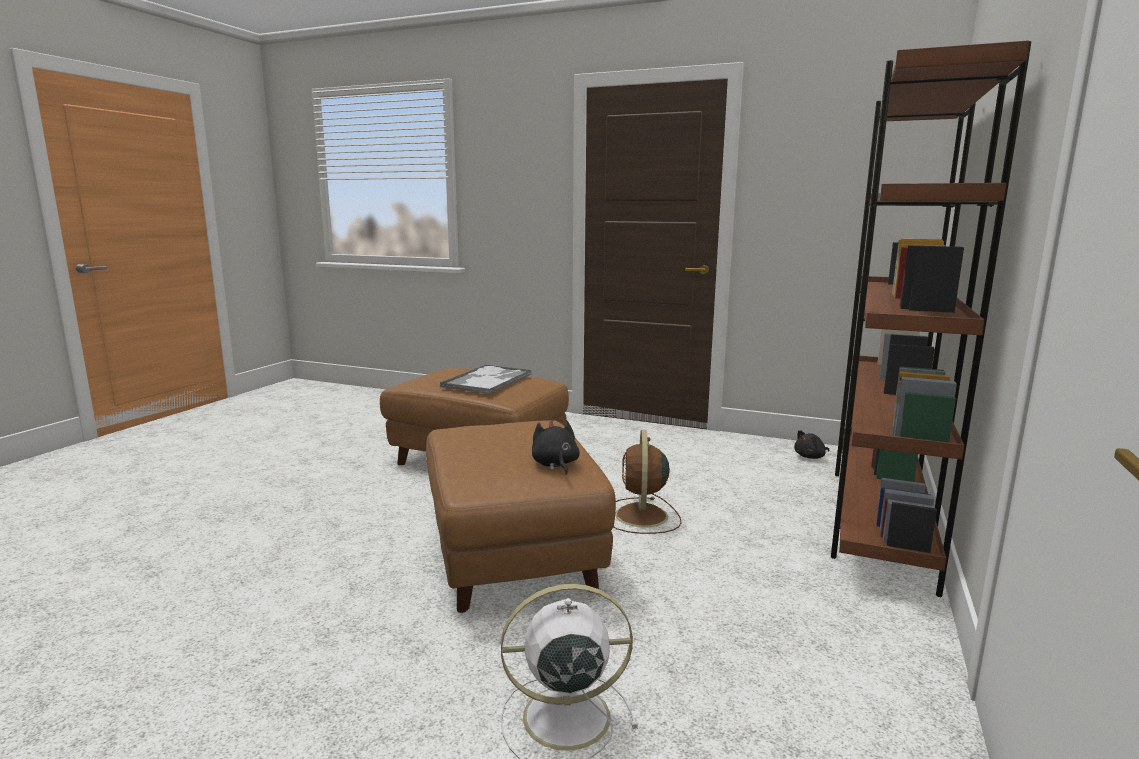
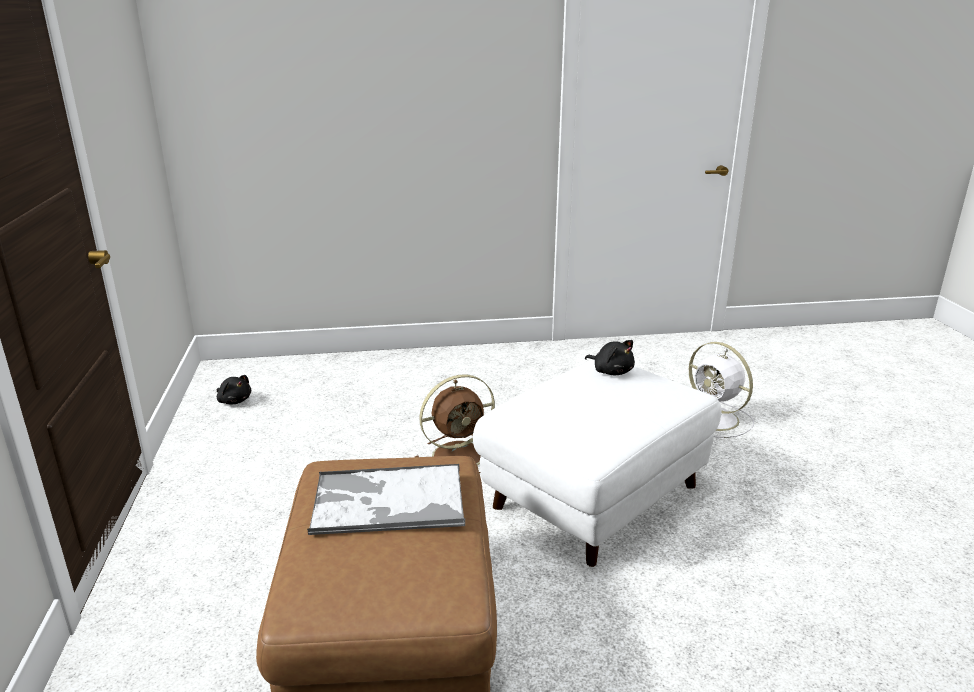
camera: 120 degrees left, 10 degrees up
(514, 553) = (595, 495): brown ottoman -> white ottoman
(555, 465) = (611, 371): black plush toy -> black plush toy turned 90 degrees counterclockwise
(879, 518) = (371, 365): brown bookcase -> none

